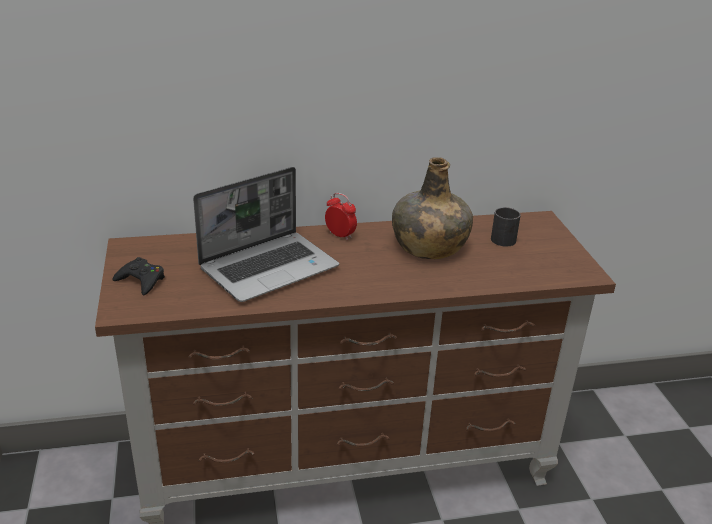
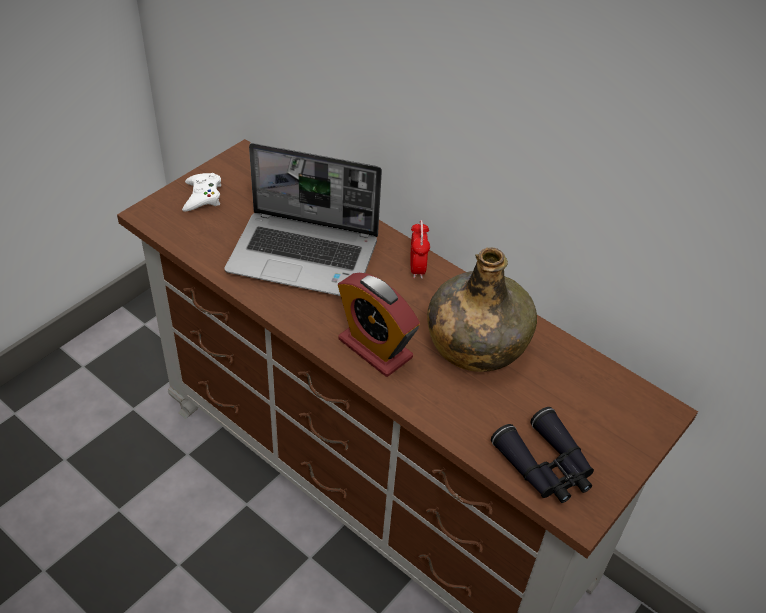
camera: 50 degrees right, 15 degrees up
(141, 281) = (202, 196): black game controller -> white game controller
(390, 280) = (375, 348): none -> alarm clock
(505, 237) = (573, 398): black mug -> none
(545, 268) = (545, 466): none -> black binoculars

